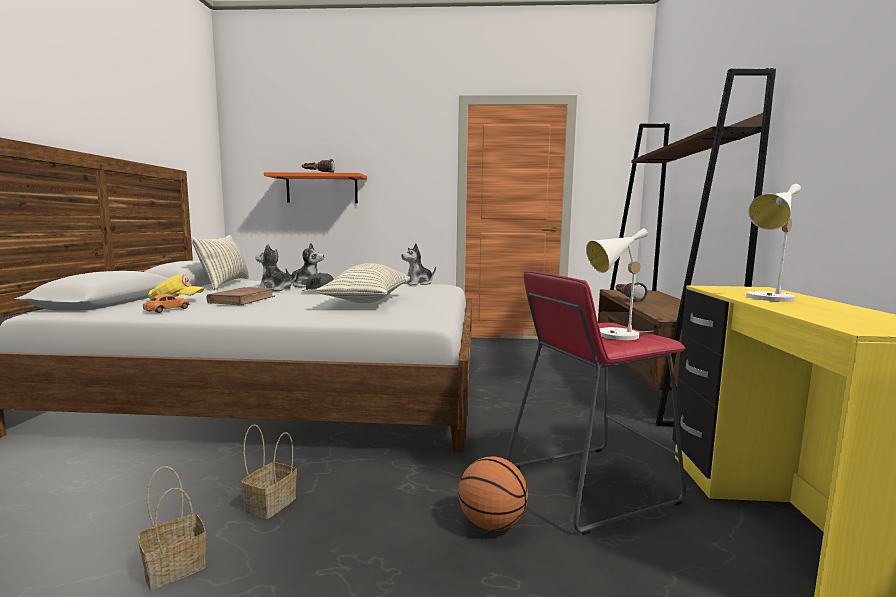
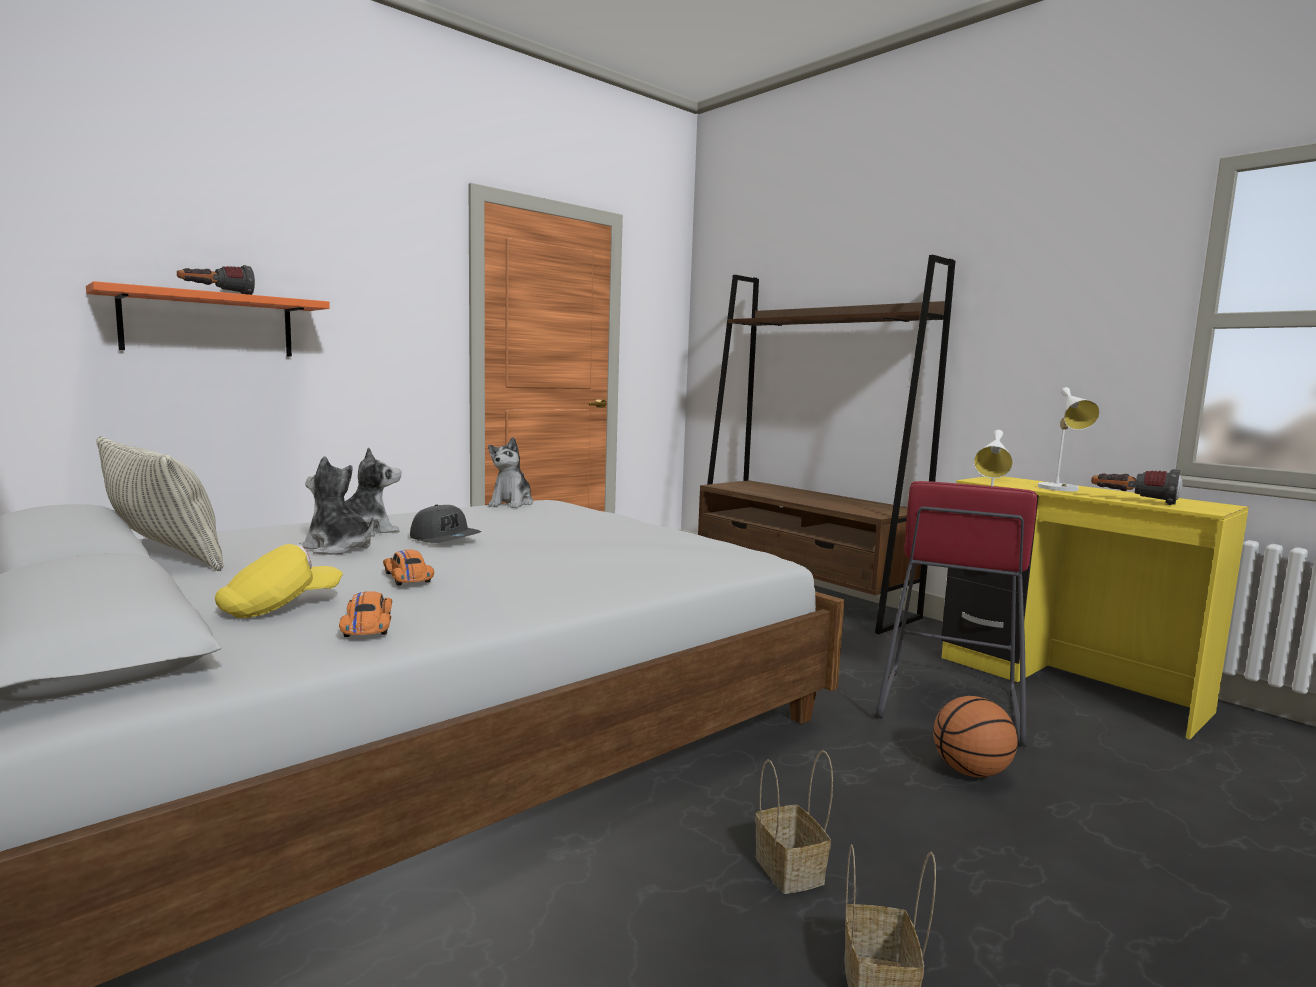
camera: 45 degrees left, 0 degrees up
(242, 300) = (407, 578): brown book -> orange toy car
(275, 289) = (337, 548): plush toy -> plush toy turned 60 degrees clockwise
(368, 301) = (600, 543): pillow -> none
(627, 299) = (770, 496): flashlight -> flashlight (1133, 501)

